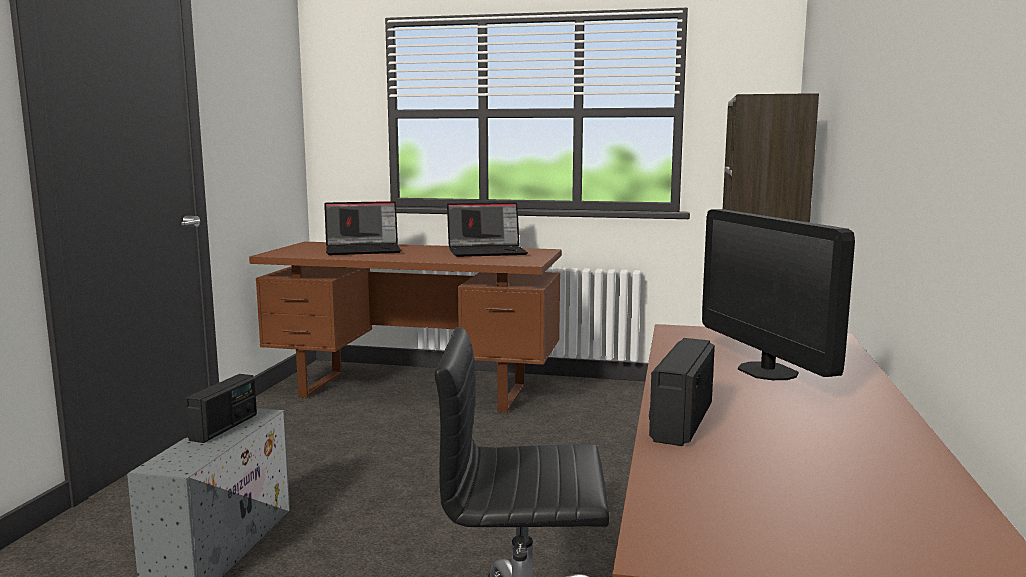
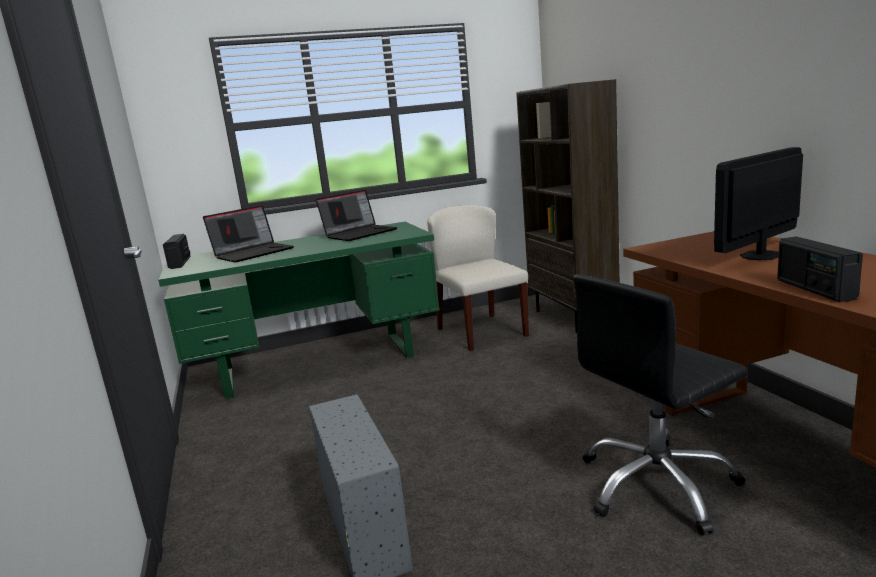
camera: 30 degrees left, 5 degrees up
(224, 427) = (339, 422): radio -> radio (180, 263)
(415, 392) = (319, 364): brown desk -> green desk
(615, 410) = (481, 332): none -> beige chair
(767, 371) = (760, 255): monitor -> monitor turned 105 degrees clockwise

